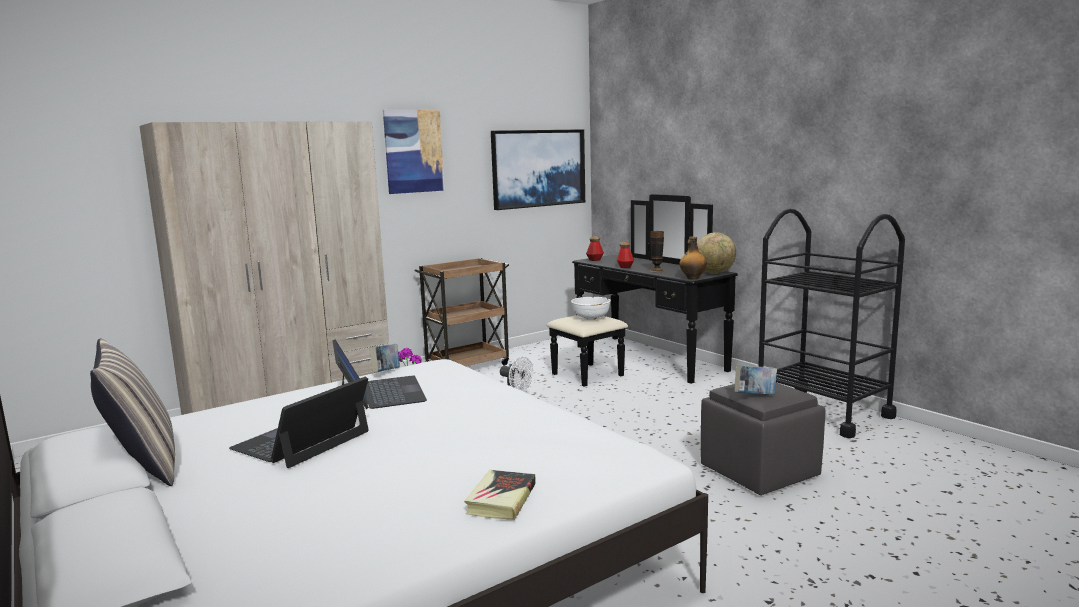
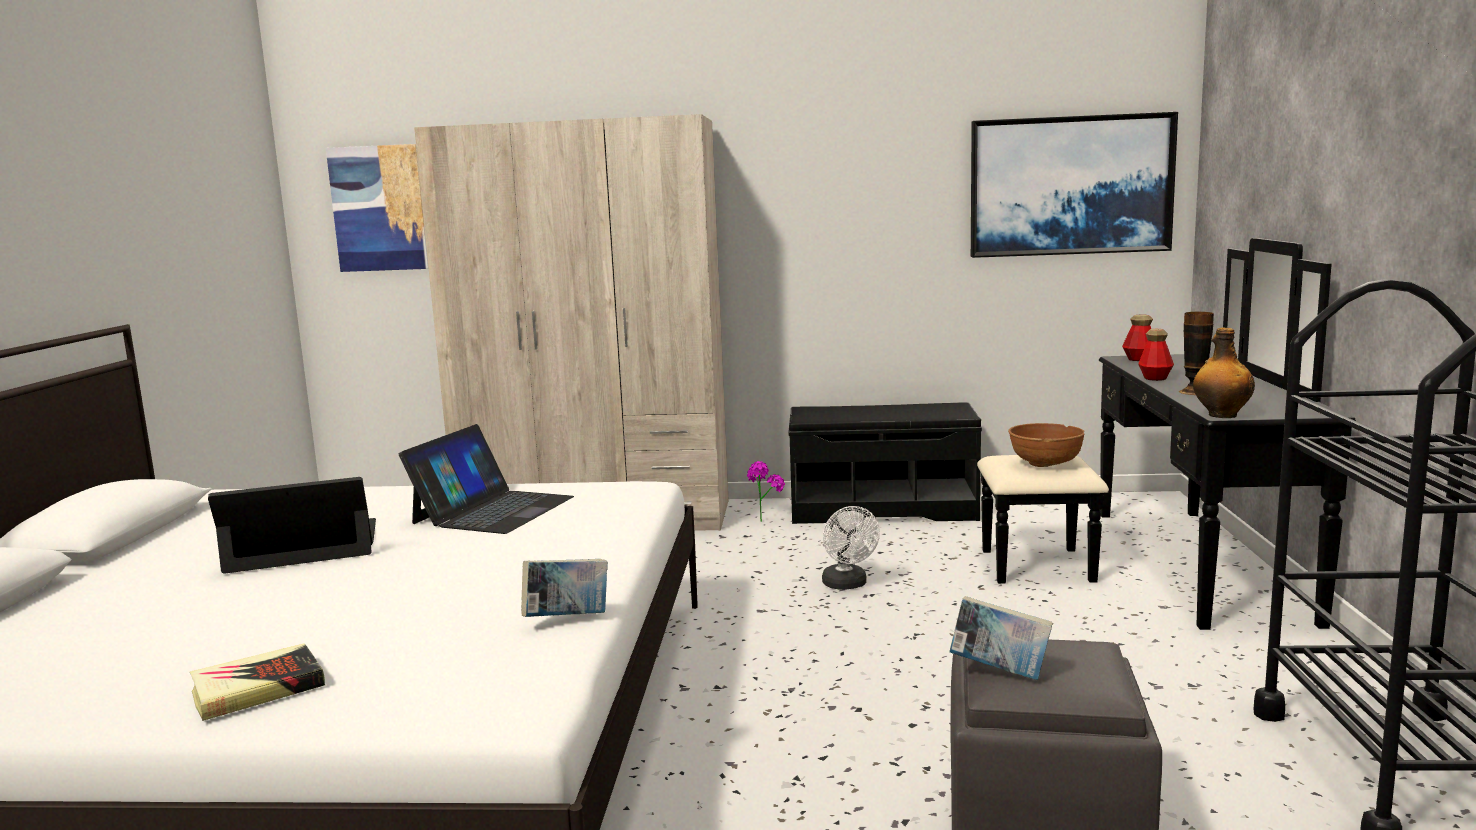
camera: 40 degrees right, 0 degrees up
(143, 466) = (162, 533): pillow -> none
(386, 372) = (561, 485): book -> book (567, 619)
(413, 151) = (825, 159): picture -> picture (379, 208)
(467, 366) = (882, 509): brown cart -> black bench
(590, 318) = (1045, 463): white bowl -> brown bowl
(714, 273) = (1301, 411): globe -> none

